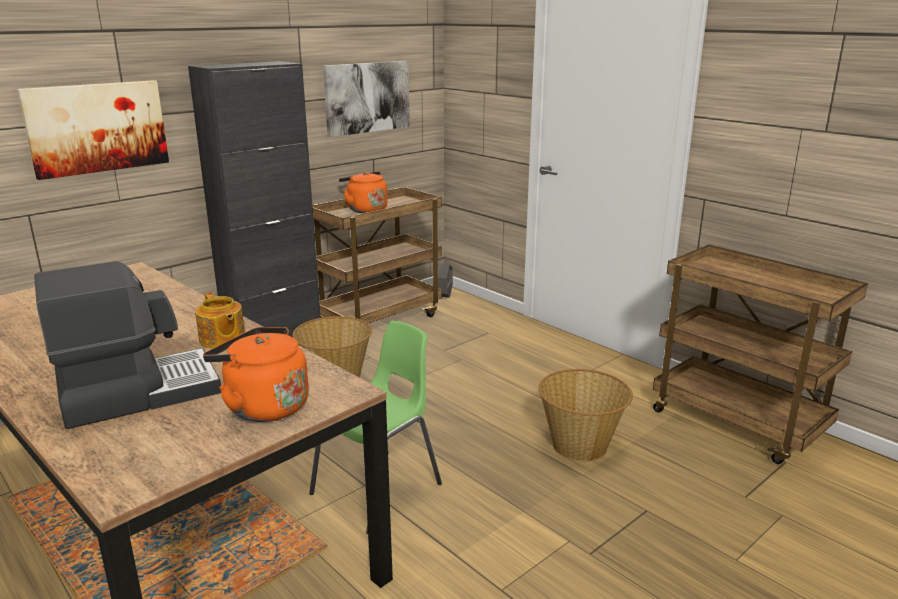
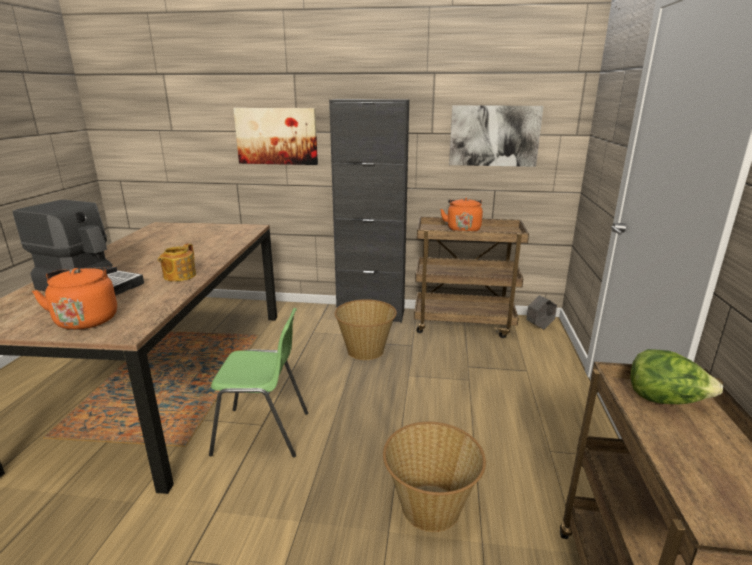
camera: 50 degrees right, 0 degrees up
(713, 268) = (665, 400): none -> lettuce

